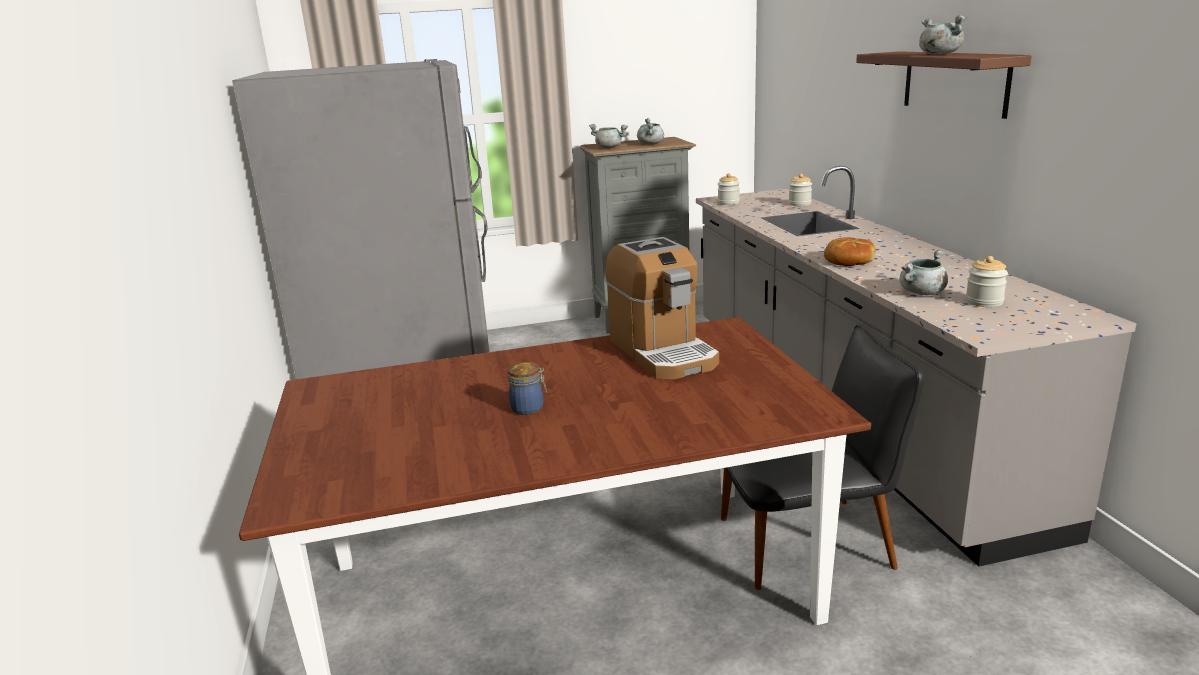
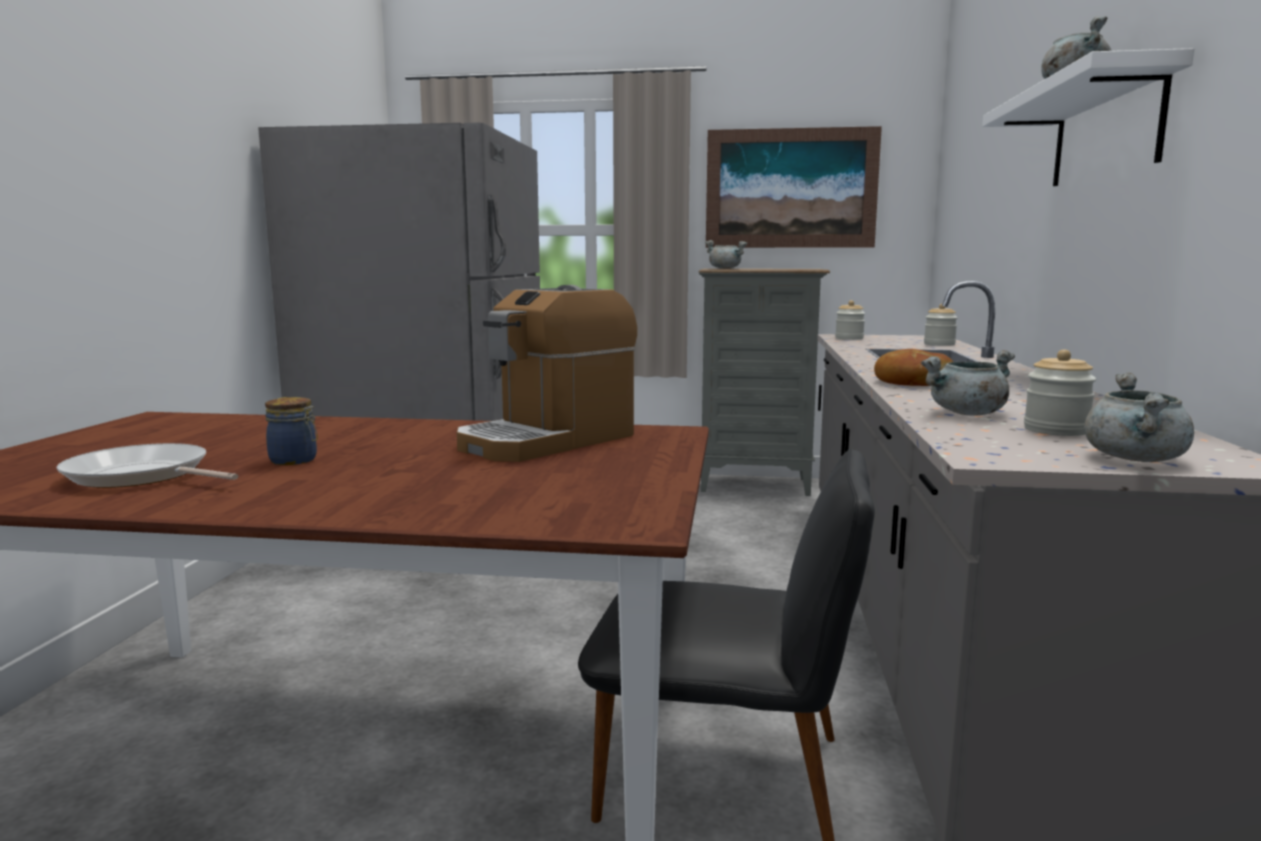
camera: 20 degrees right, 10 degrees down
(451, 447) = (142, 476): none -> frying pan
(646, 71) = (791, 188): none -> picture
(651, 144) = (778, 268): grey cooking pot -> grey cooking pot (1136, 459)
(663, 352) = (547, 440): coffee machine -> coffee machine turned 45 degrees clockwise
(954, 82) = (1105, 131): brown shelf -> white shelf

